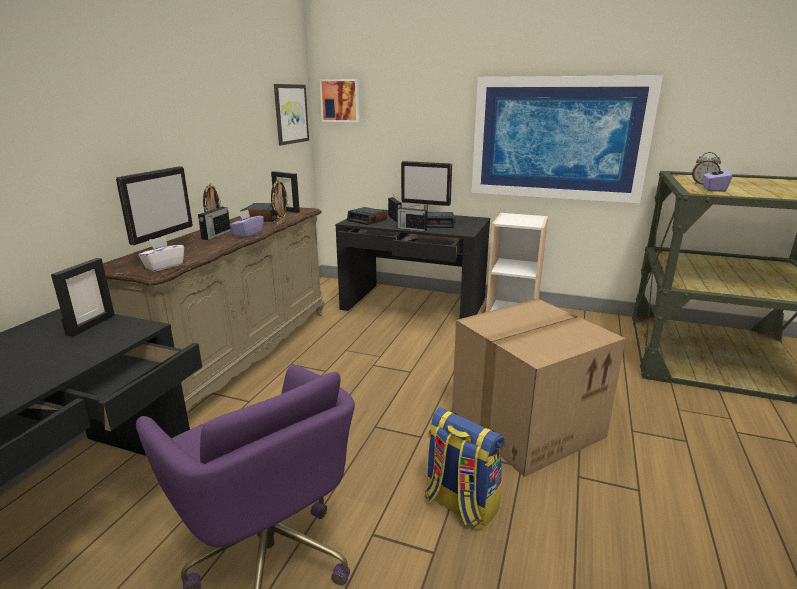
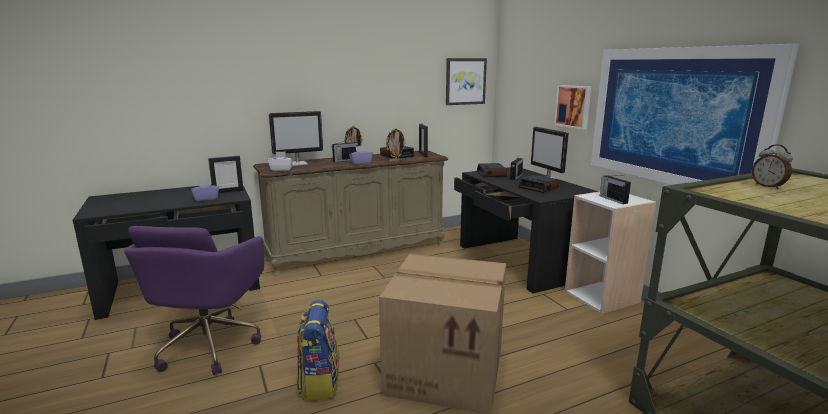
camera: 45 degrees right, 5 degrees down
(340, 100) = (512, 71): picture -> picture (573, 106)
(411, 229) = (506, 186): radio -> radio (613, 199)
(713, 189) = (750, 192): purple tissue box -> purple tissue box (206, 198)

